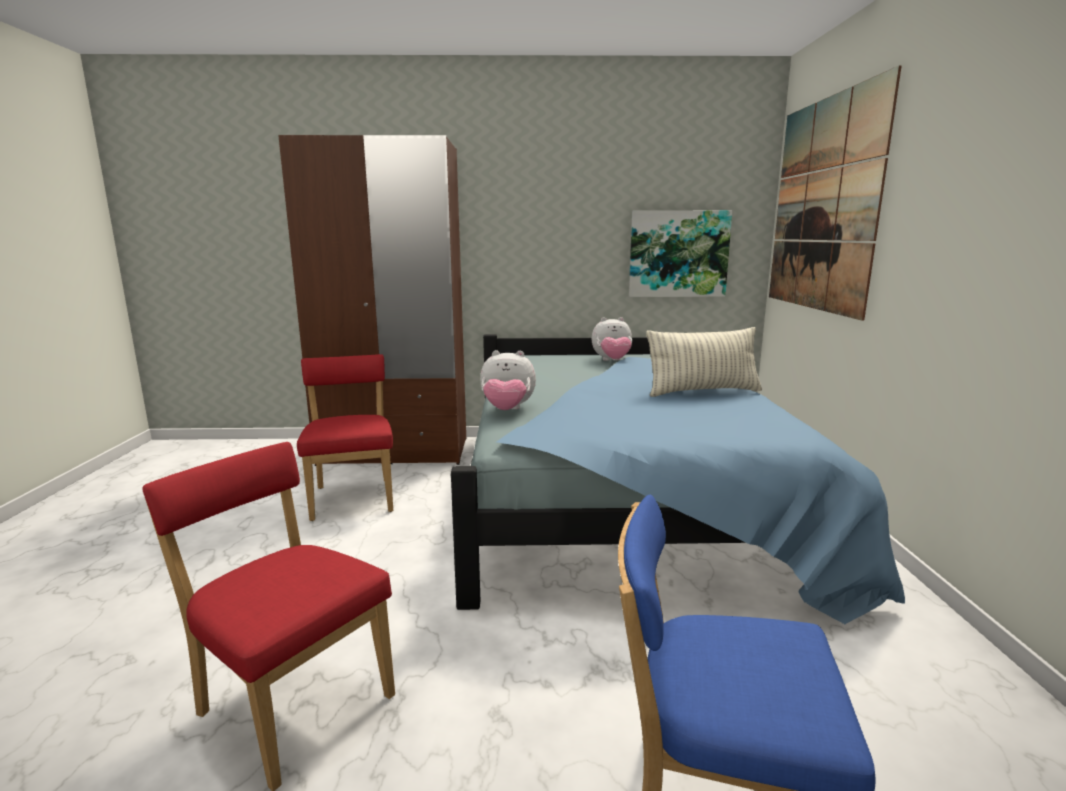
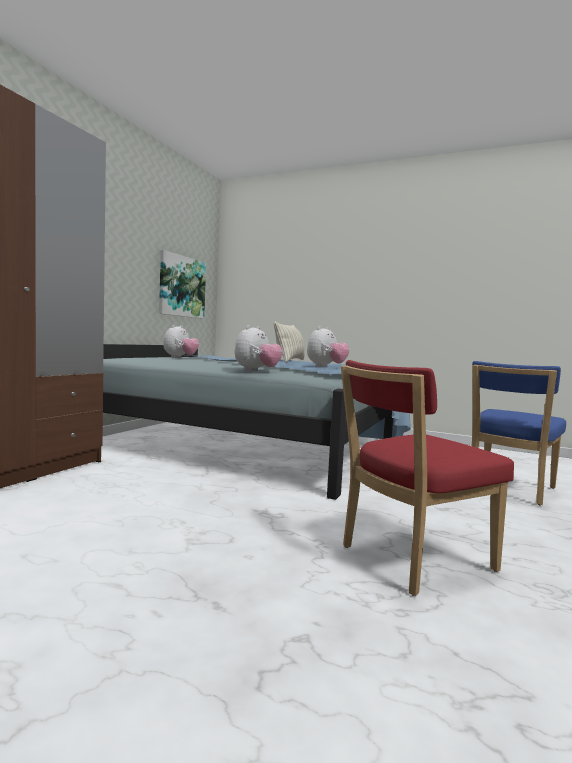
camera: 65 degrees left, 10 degrees down
(353, 497) = (86, 502): red chair -> none
(625, 422) = (326, 367): none -> plush toy
(823, 205) = (273, 266): picture -> none

